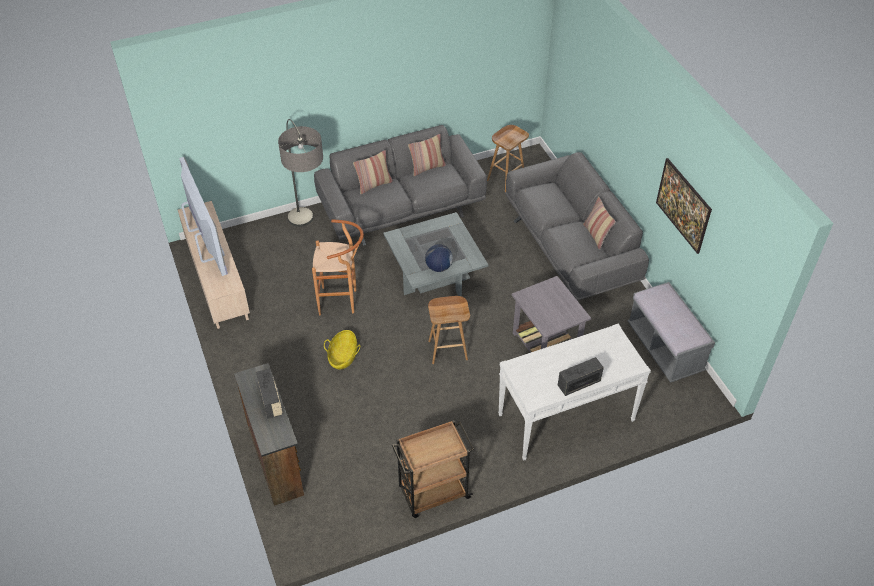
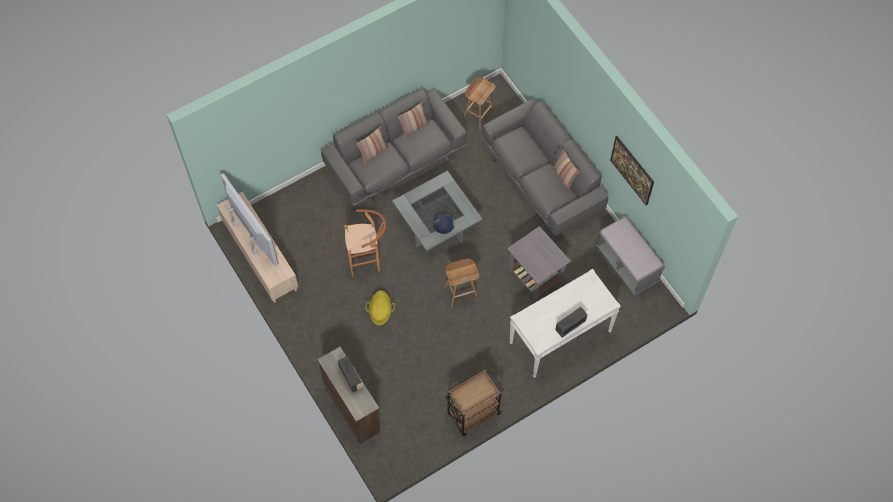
camera: 10 degrees left, 15 degrees up
(309, 238) = (325, 203): floor lamp -> none

